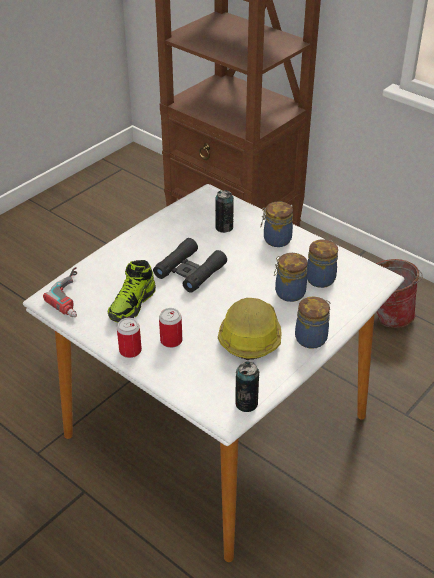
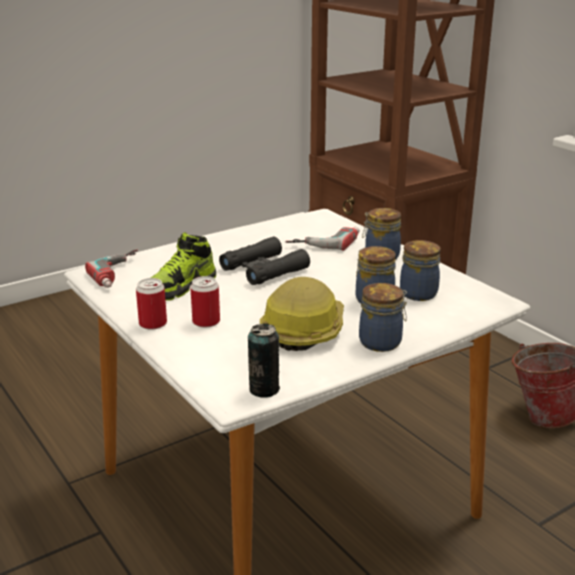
camera: 15 degrees right, 15 degrees down
(224, 227) = (324, 241): can -> power drill

